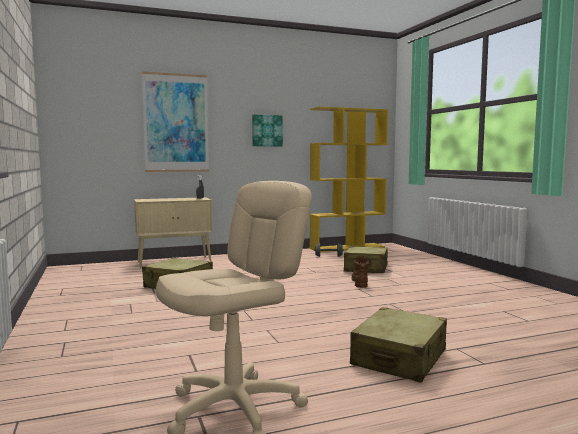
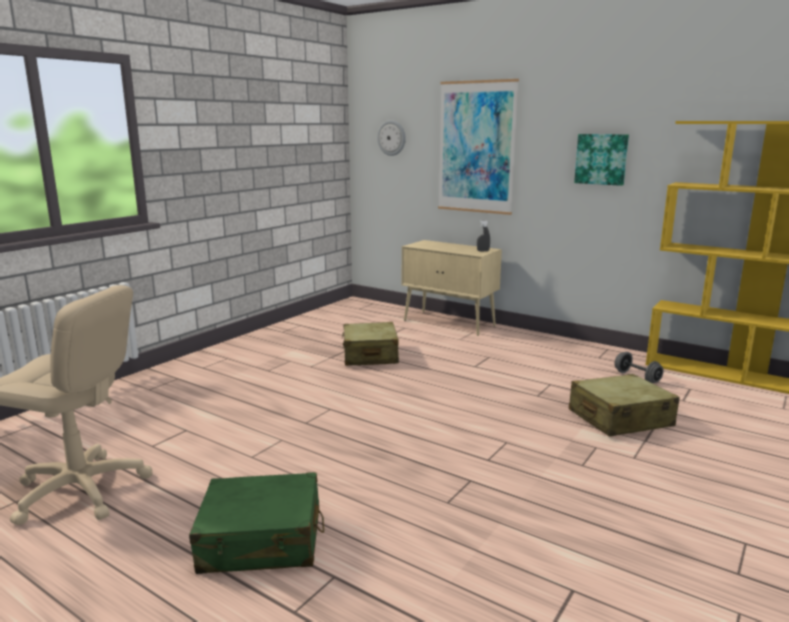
camera: 55 degrees right, 10 degrees up
(91, 114) = (391, 138): none -> wall clock
(360, 283) = (537, 435): brown boot -> none
(399, 358) = (261, 540): beige suitcase -> green suitcase

